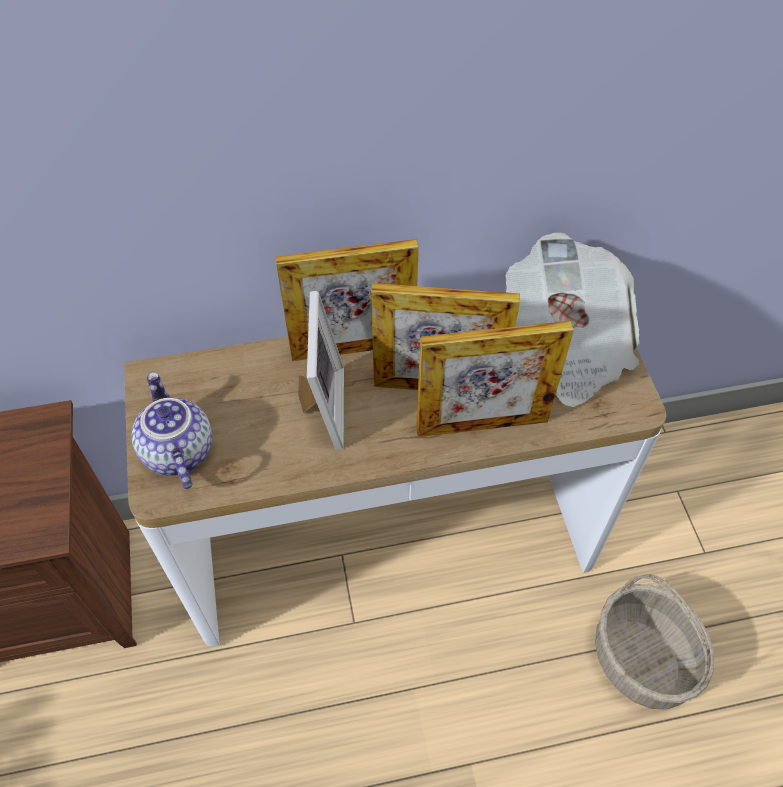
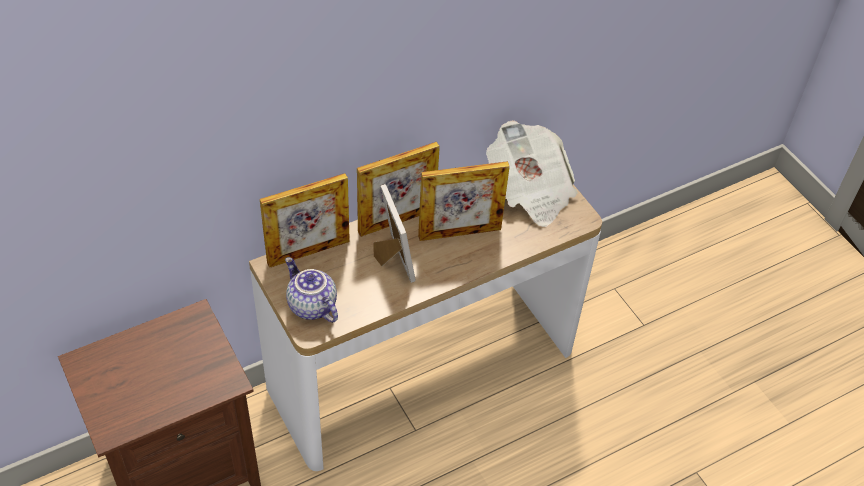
camera: 20 degrees left, 5 degrees down
(482, 425) = (495, 249): picture frame -> picture frame (308, 252)
(643, 659) = (621, 403): basket -> none

